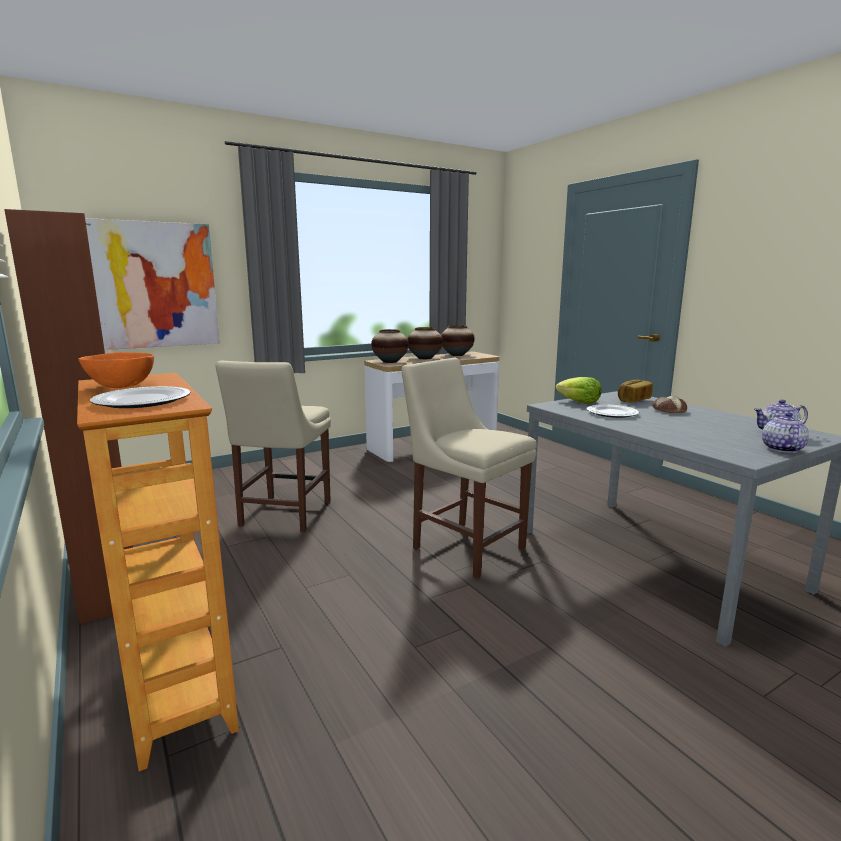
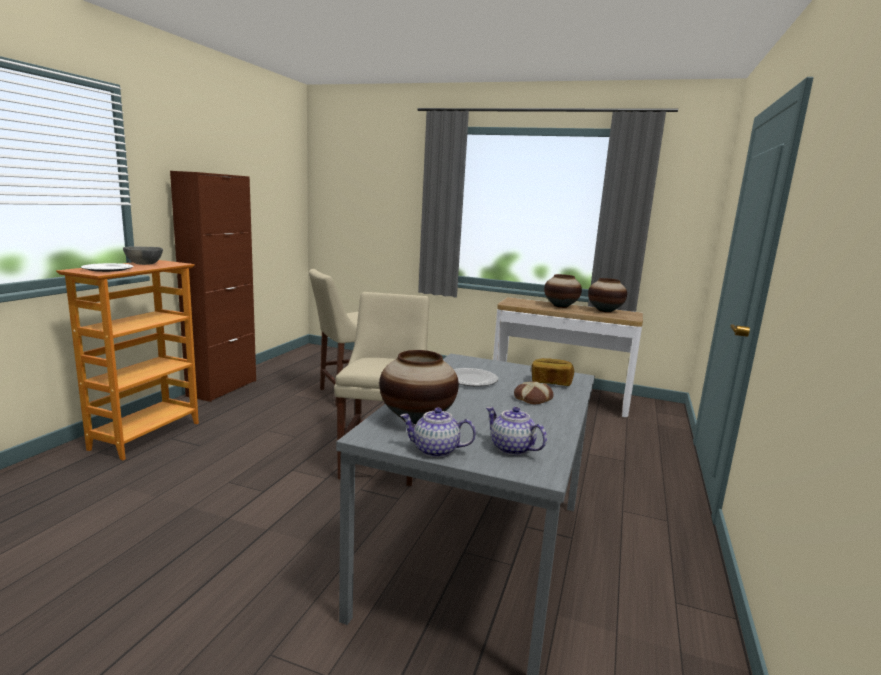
camera: 50 degrees right, 0 degrees up
(120, 386) = (143, 264): orange bowl -> grey bowl
(150, 285) = (364, 215): picture -> none
(390, 362) = (518, 302): vase -> vase (417, 419)
(579, 402) = (494, 366): lettuce -> none
(781, 449) = (435, 450): teapot -> teapot turned 150 degrees counterclockwise

